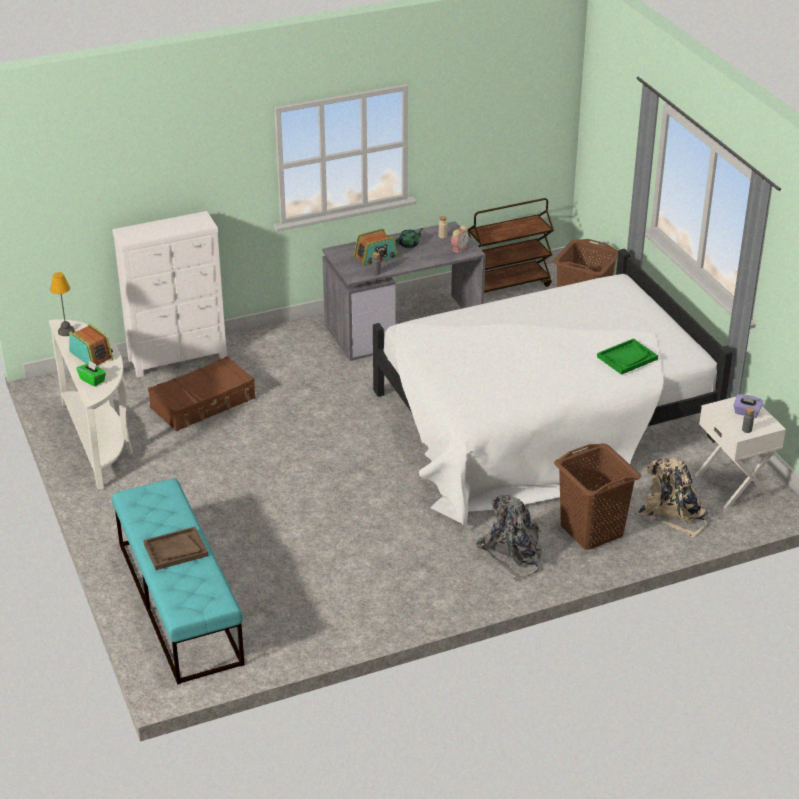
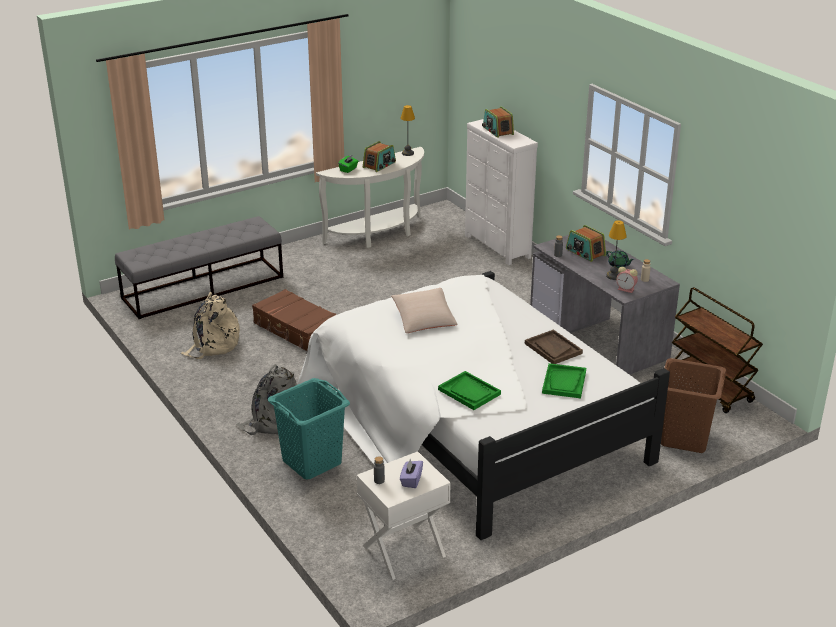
camera: 80 degrees right, 5 degrees down
(159, 229) = (497, 131): none -> radio
(175, 550) = (195, 243): brown tray -> brown tray (553, 348)
(179, 602) = (204, 287): turquoise bench -> grey bench
(203, 403) = (440, 264): brown suitcase -> brown suitcase (297, 329)
(430, 251) = (613, 276): none -> table lamp
(485, 369) = (424, 319): none -> beige pillow
(591, 531) = (311, 462): brown laundry basket -> turquoise laundry basket
(611, 309) = (564, 382): none -> green tray
(672, 513) = (347, 510): beige backpack -> beige backpack (213, 345)

